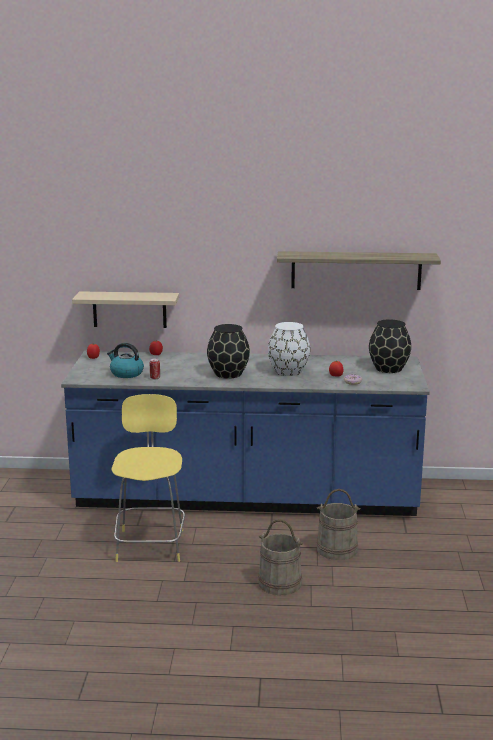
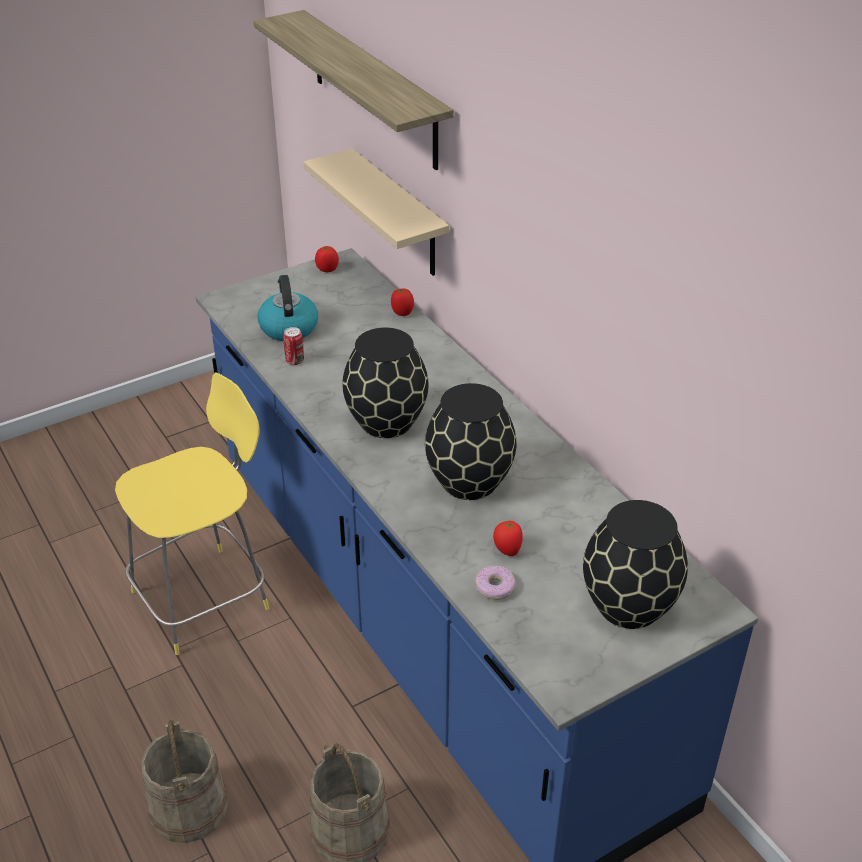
camera: 55 degrees right, 20 degrees up
(288, 371) = (469, 481): white vase -> black vase
(356, 270) = (690, 358): shelf -> shelf (373, 89)

